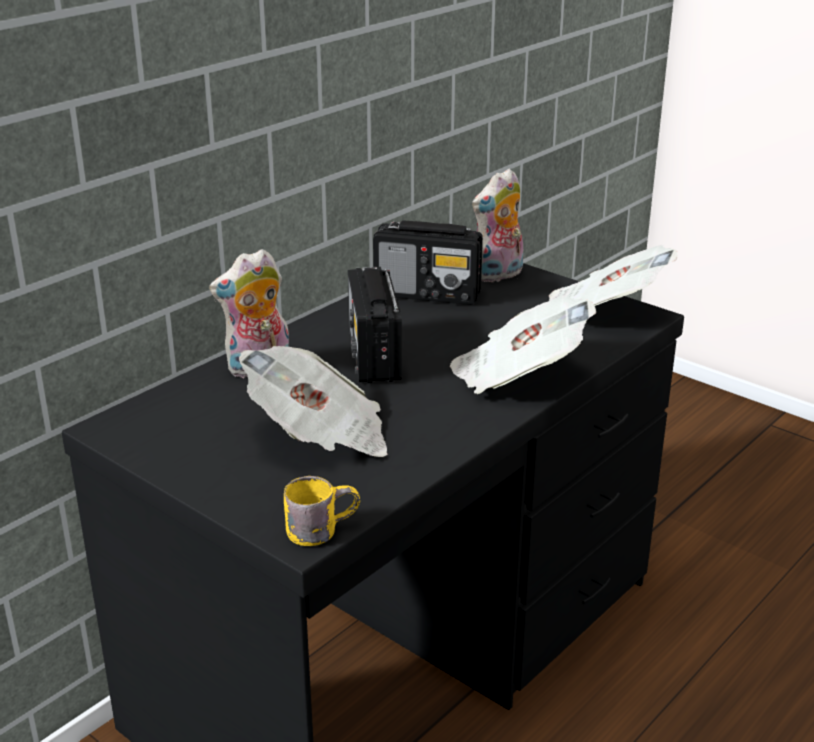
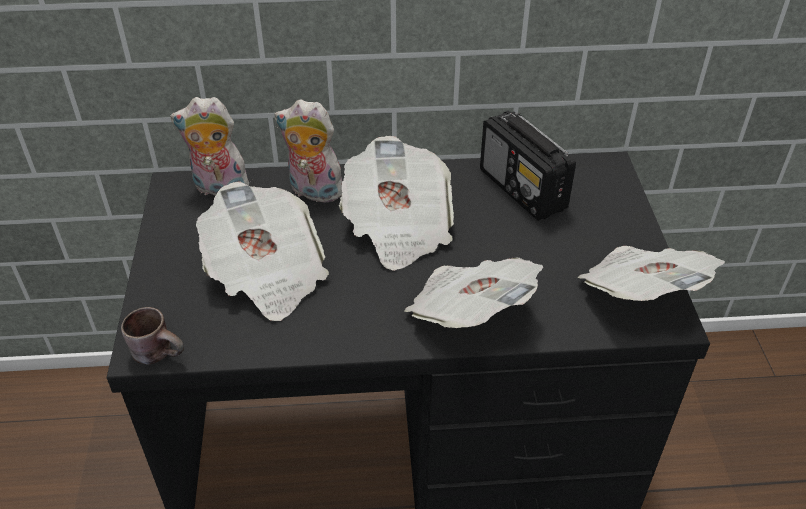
camera: 45 degrees right, 15 degrees up
(320, 528) = (161, 351): yellow mug -> brown mug
(374, 357) = (398, 227): radio -> newspaper
(498, 275) = (606, 202): plush toy -> plush toy (218, 189)

